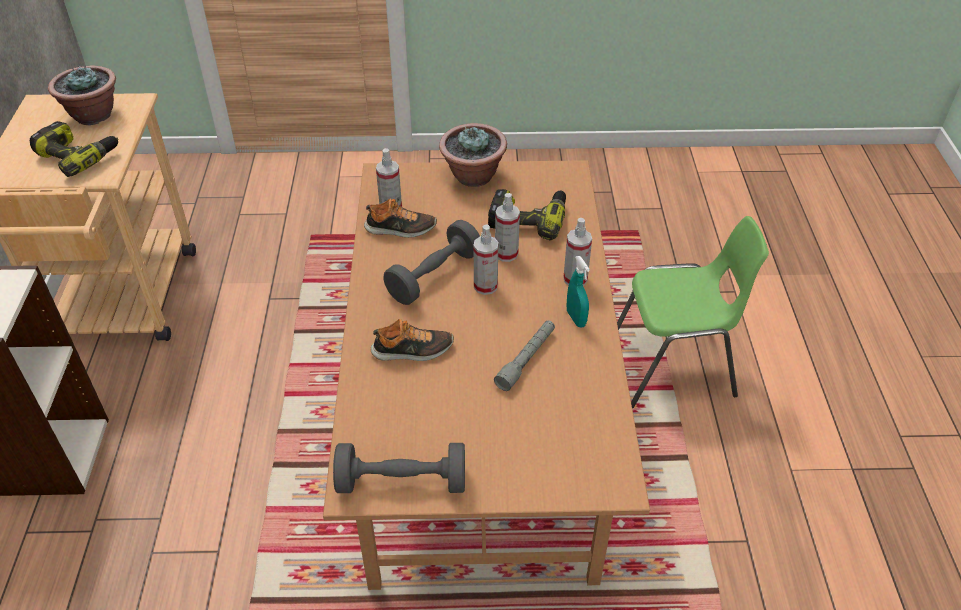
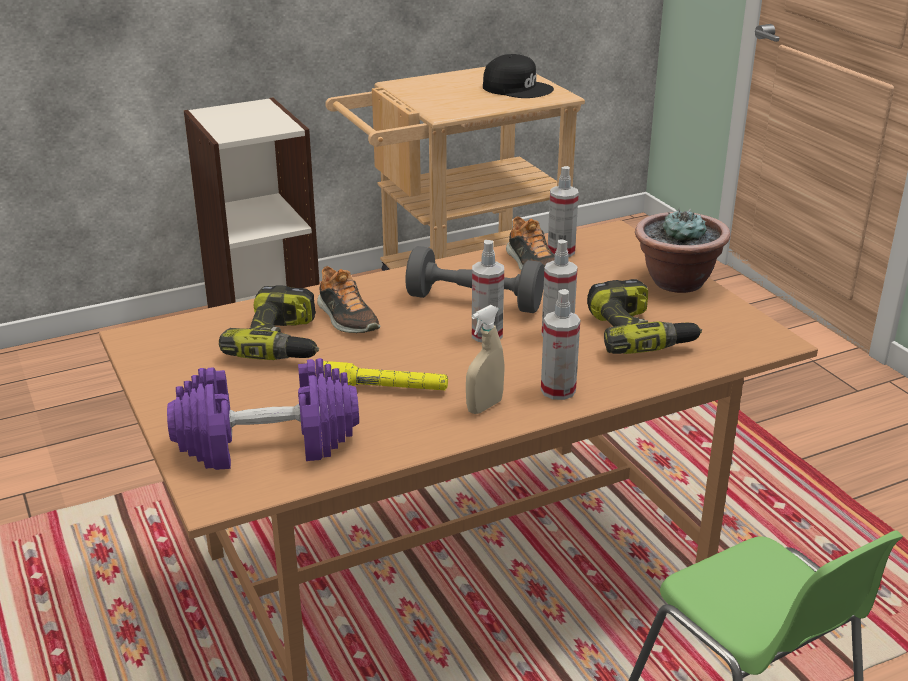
camera: 65 degrees right, 15 degrees down
(78, 156) = (455, 98): power drill -> power drill (283, 342)
(93, 115) = (517, 88): potted plant -> black cap
(402, 482) = (157, 359): grey dumbbell -> none
(526, 359) = (385, 388): grey flashlight -> yellow flashlight
(565, 442) = (267, 444): none -> purple dumbbell
(576, 318) = (484, 406): turquoise spray bottle -> beige spray bottle

